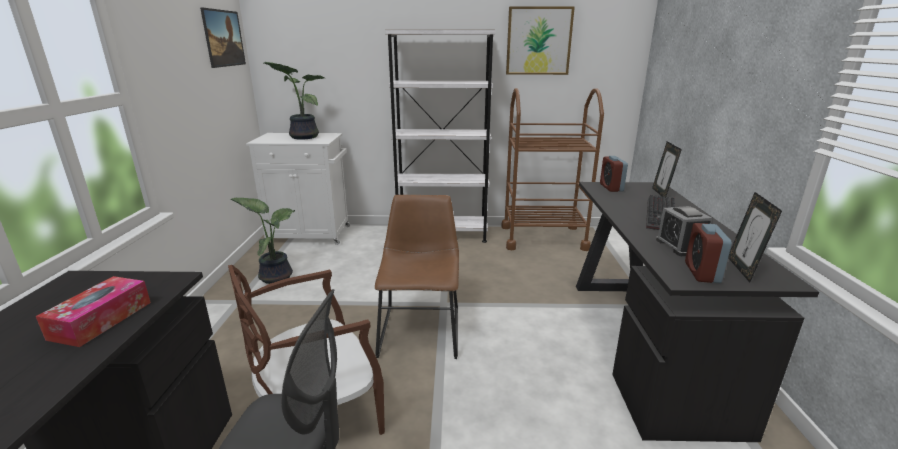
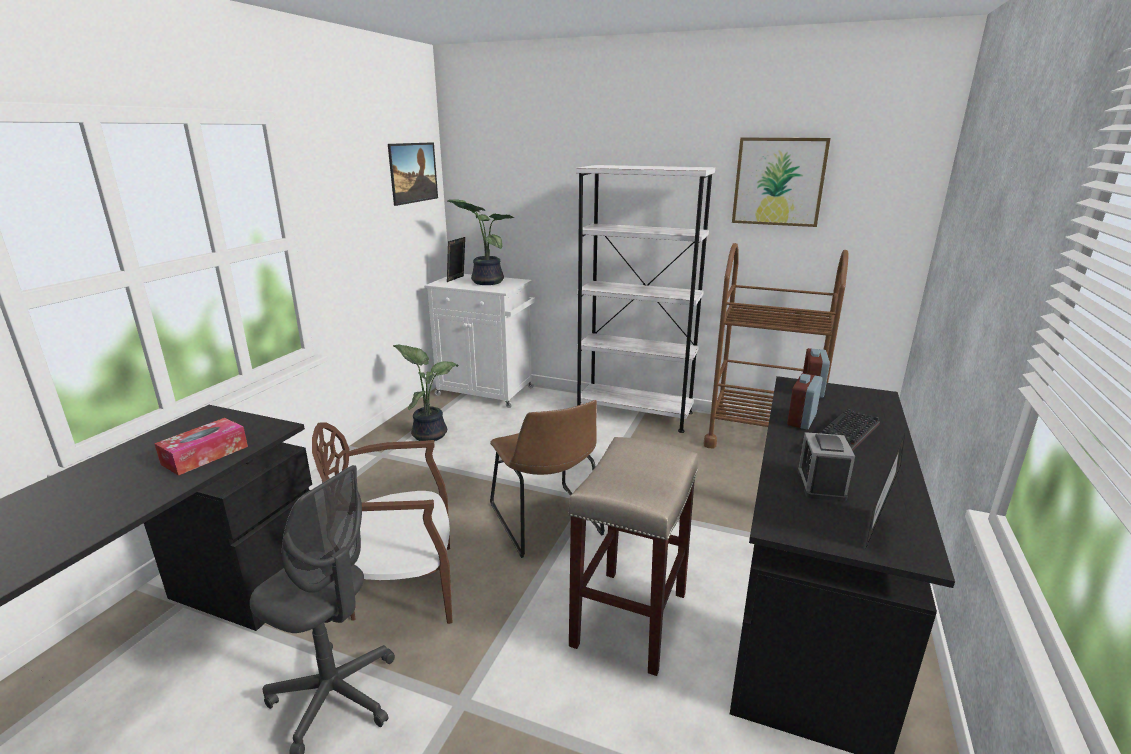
camera: 20 degrees right, 0 degrees up
(420, 328) = (547, 522): brown chair -> brown chair turned 135 degrees clockwise
(528, 387) = (629, 617): none -> beige stool
(661, 193) = (876, 408): picture frame -> picture frame (457, 279)
(701, 272) = (813, 523): alarm clock -> alarm clock (801, 420)

